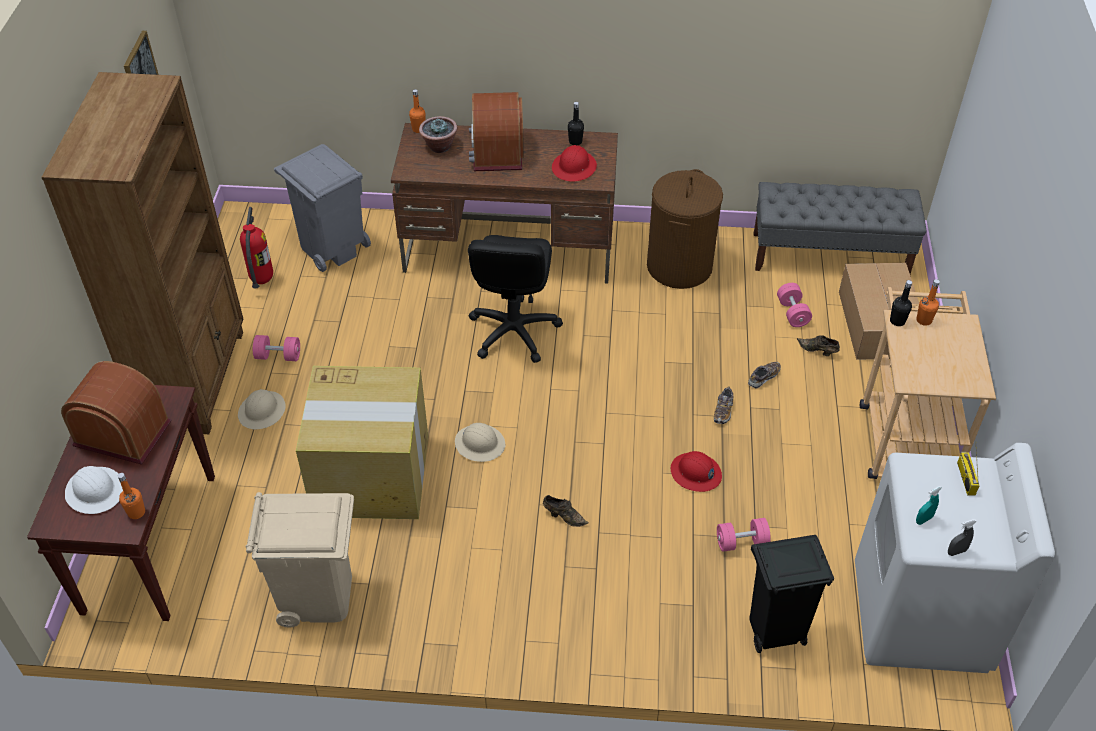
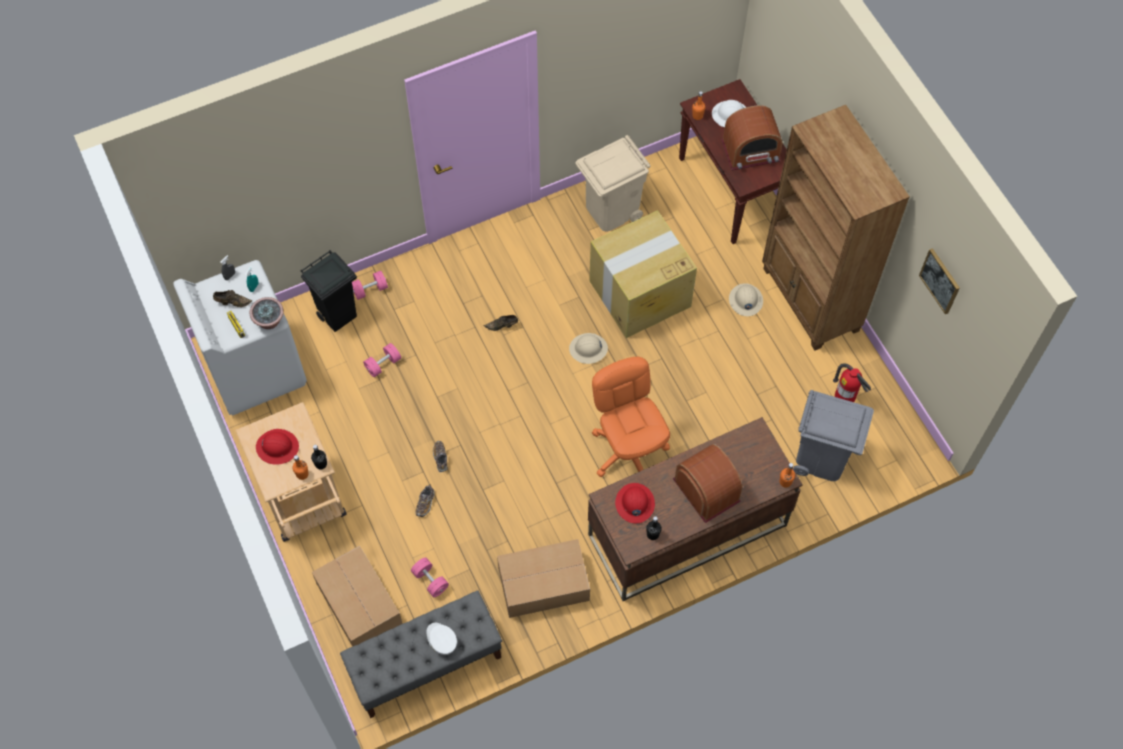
camera: 150 degrees right, 15 degrees up
(278, 356) = (773, 345): pink dumbbell -> pink dumbbell (370, 289)
(439, 146) = (754, 471): potted plant -> potted plant (270, 321)
(513, 331) = (628, 450): black office chair -> orange office chair
(679, 267) = (542, 584): brown laundry basket -> cardboard box
(695, 473) = (435, 399): red hard hat -> red hard hat (277, 447)
(818, 351) = (395, 550): brown shoe -> brown shoe (232, 302)
(819, 197) = (441, 640): none -> white cap

